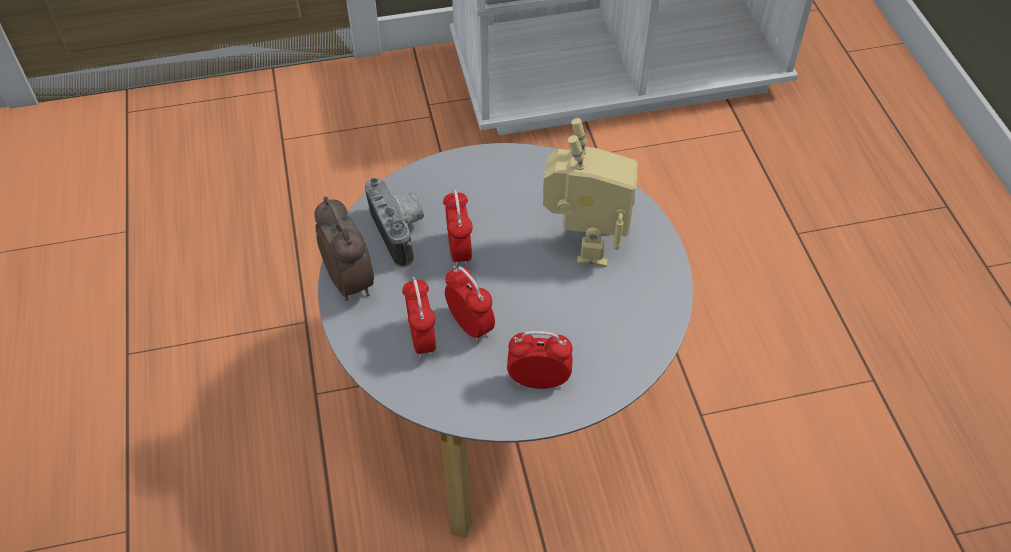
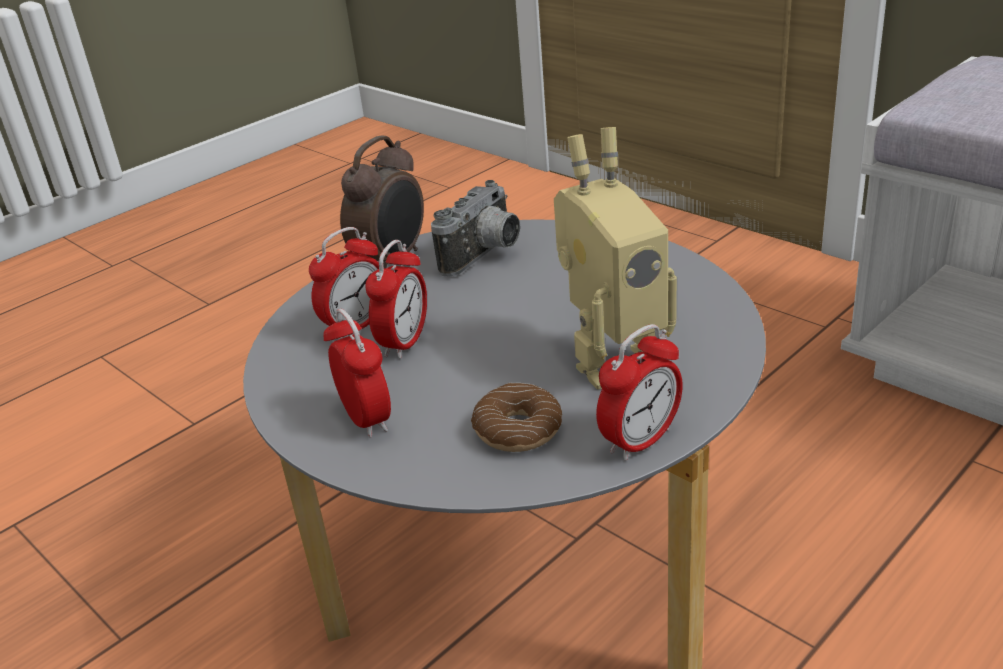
camera: 60 degrees right, 20 degrees down
(459, 251) = (500, 293): alarm clock -> alarm clock (640, 441)
(612, 319) = (518, 430): none -> donut

